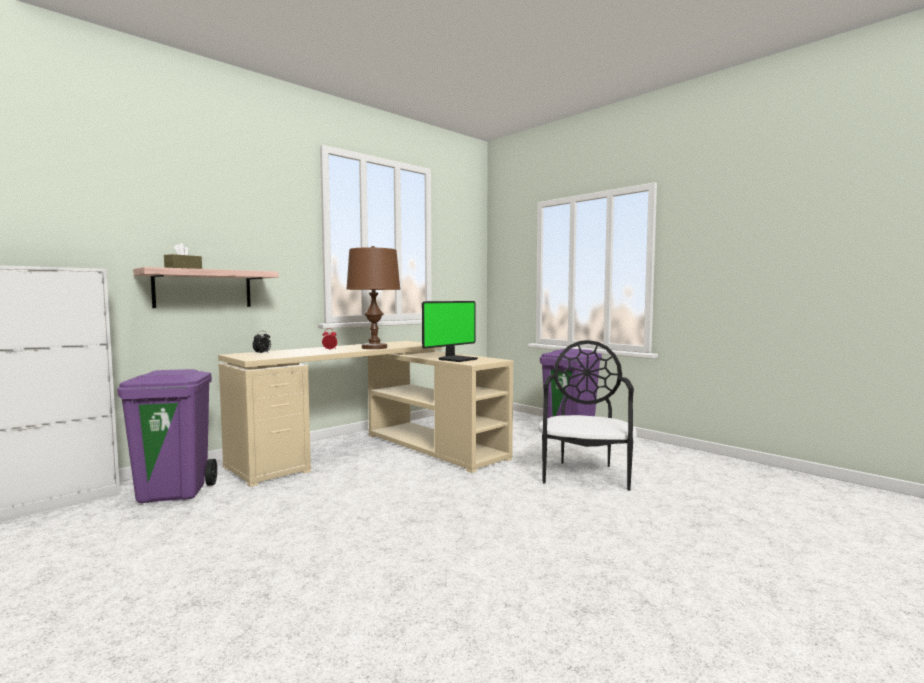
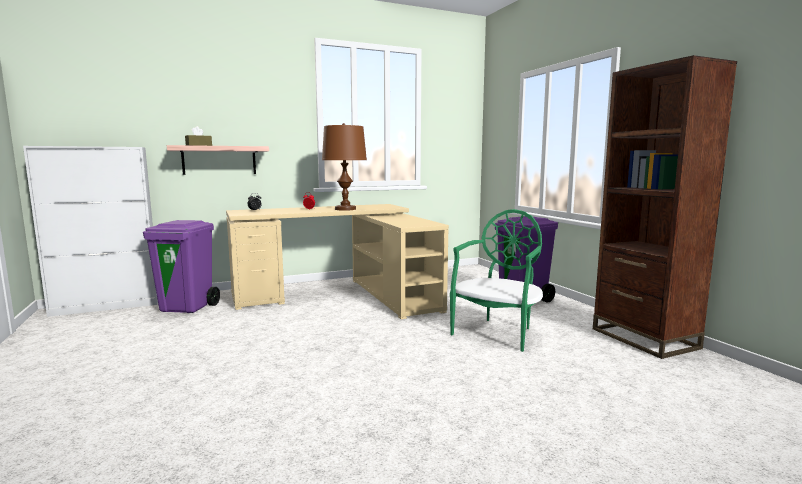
camera: 20 degrees right, 5 degrees up
(457, 359) = (402, 222): monitor -> none
(585, 474) = (497, 332): black chair -> green chair
(715, 462) = (644, 338): none -> brown bookcase

